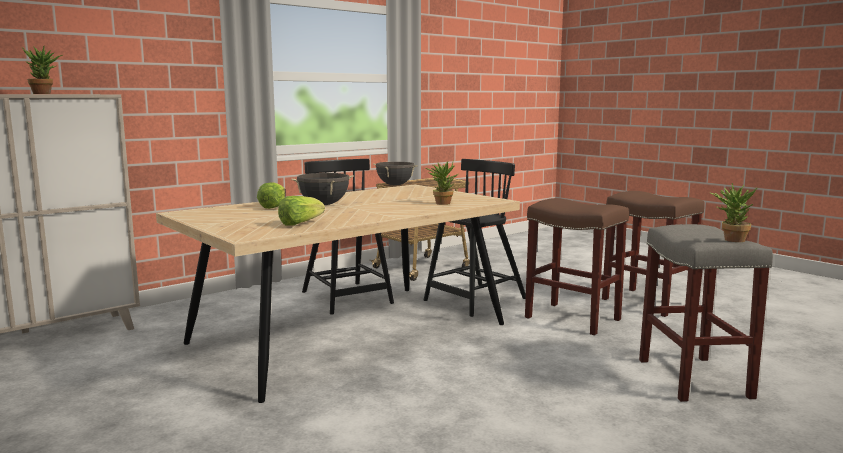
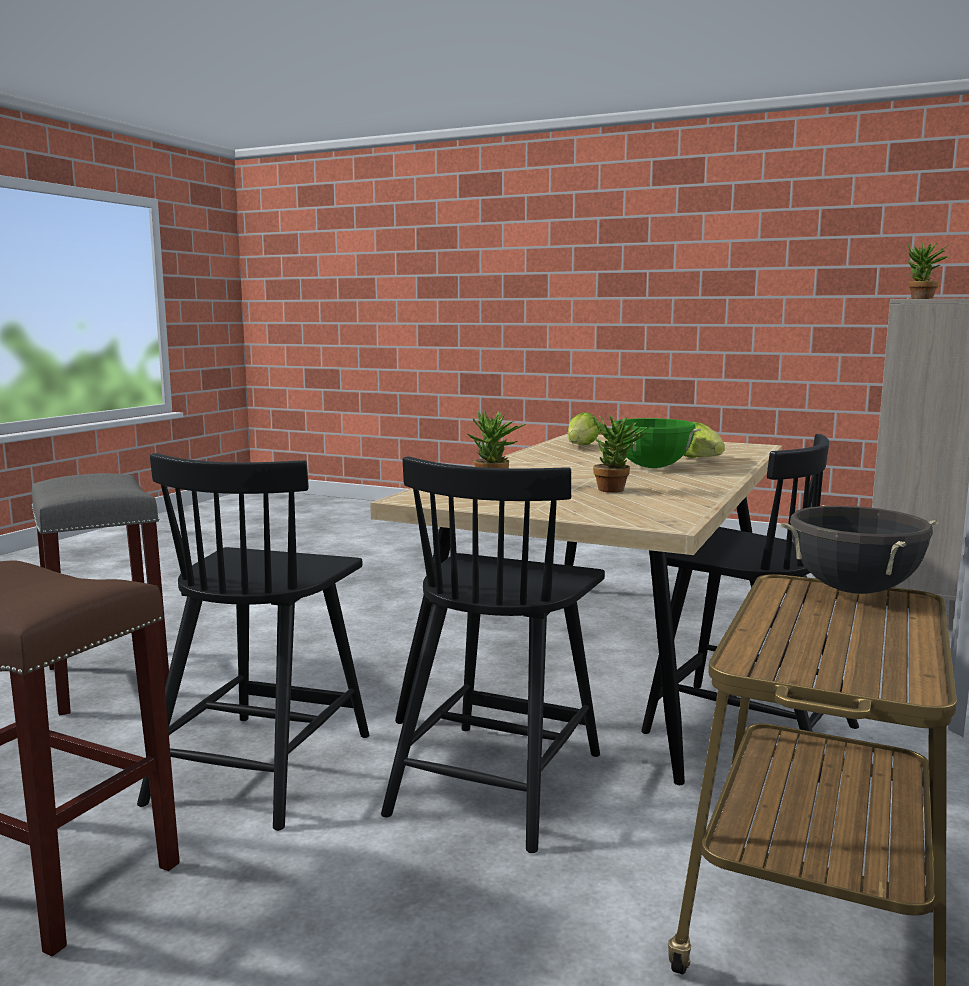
camera: 155 degrees right, 0 degrees up
(324, 204) = (652, 467): black cooking pot -> green cooking pot
(574, 318) = (263, 765): brown stool -> black chair
(730, 239) = (79, 475): potted plant -> potted plant (616, 490)

